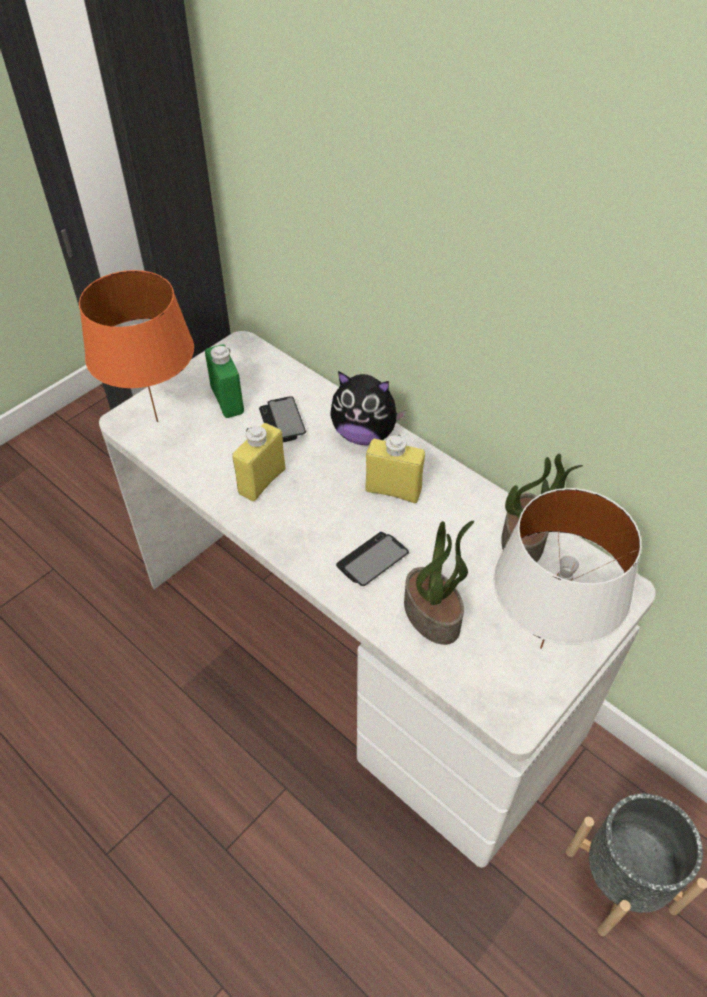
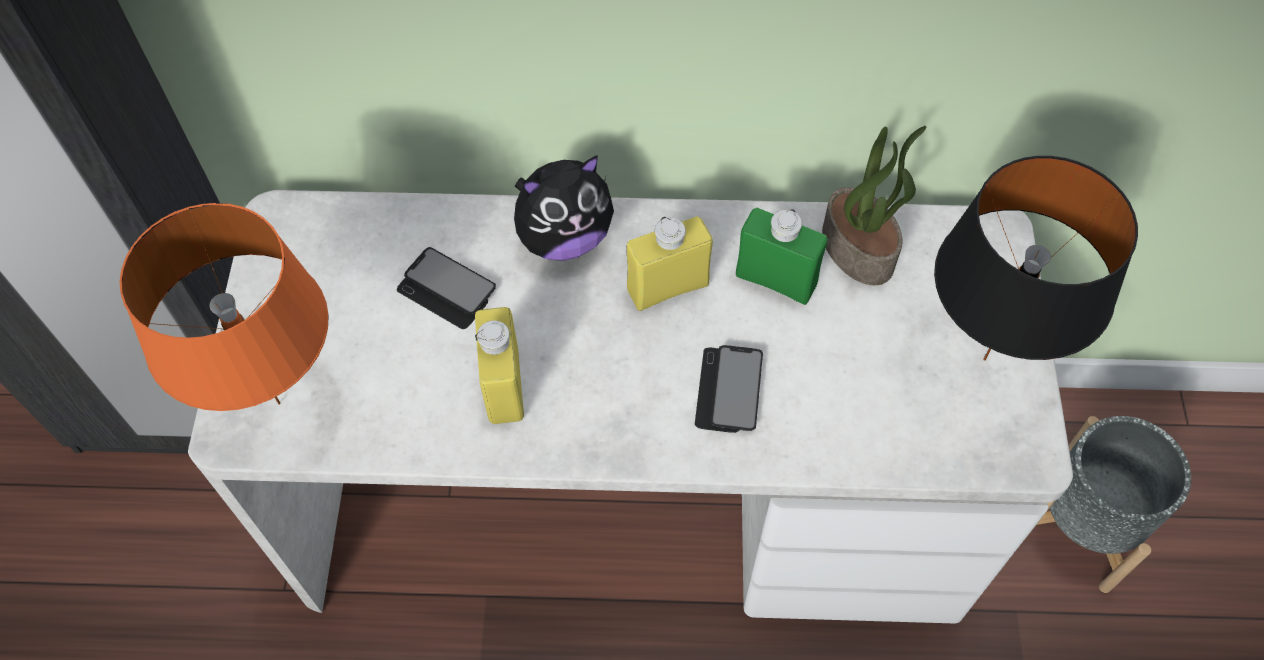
camera: 40 degrees left, 10 degrees up
(227, 400) = (344, 309): green bottle -> green bottle (776, 280)
(433, 615) = (852, 406): potted plant -> none
(541, 647) = (984, 357): white table lamp -> black table lamp

